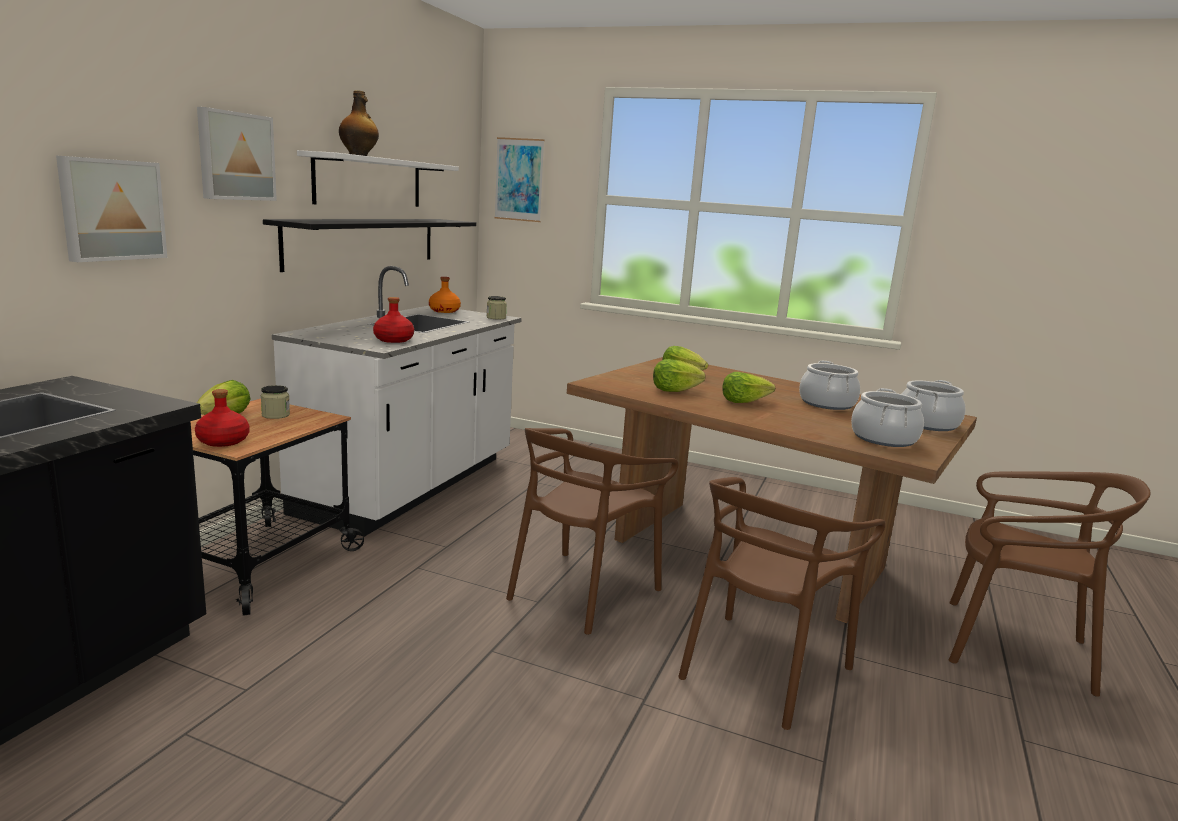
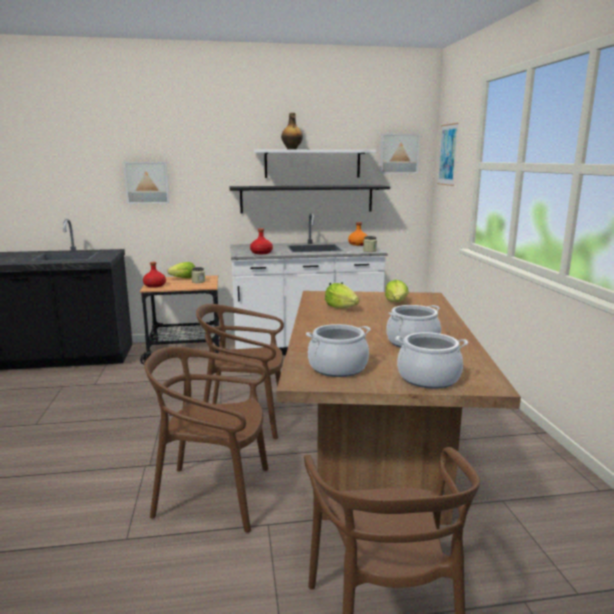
camera: 60 degrees right, 0 degrees up
(235, 156) = (213, 156): picture -> picture (398, 153)
(744, 401) = (355, 323): lettuce -> none

